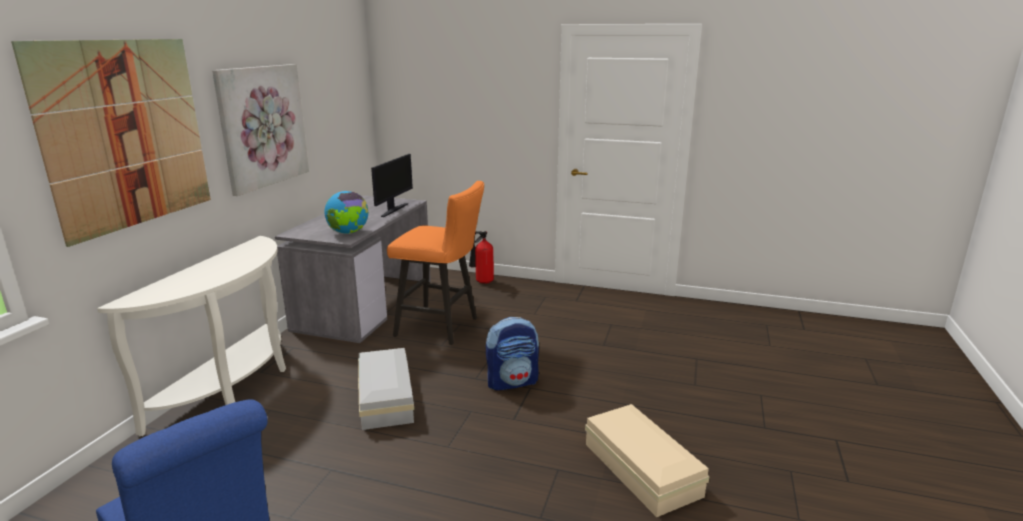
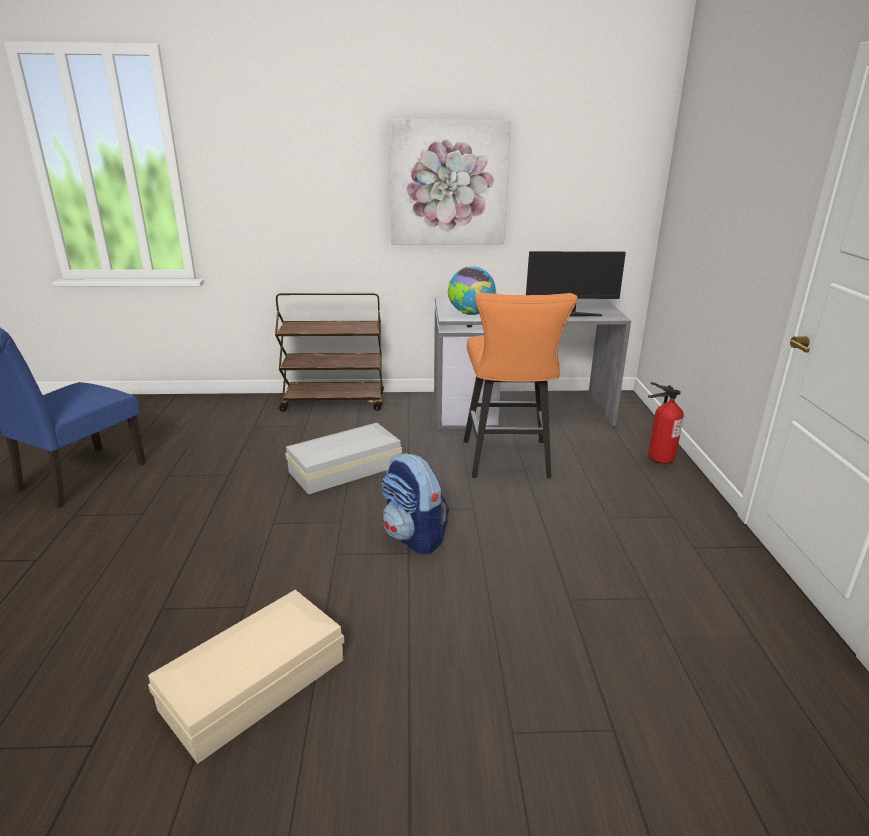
camera: 70 degrees right, 5 degrees up
(127, 134) = (289, 166): picture -> none
(235, 385) = (334, 402): white console table -> brown cart

